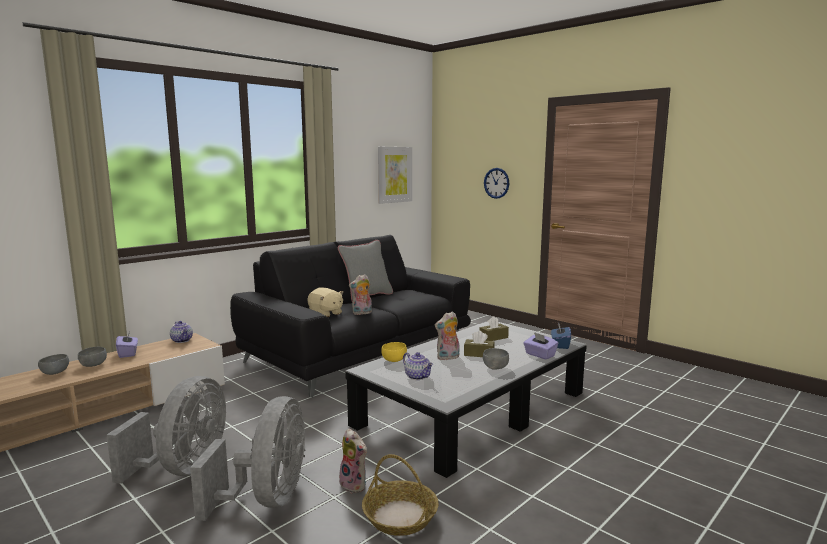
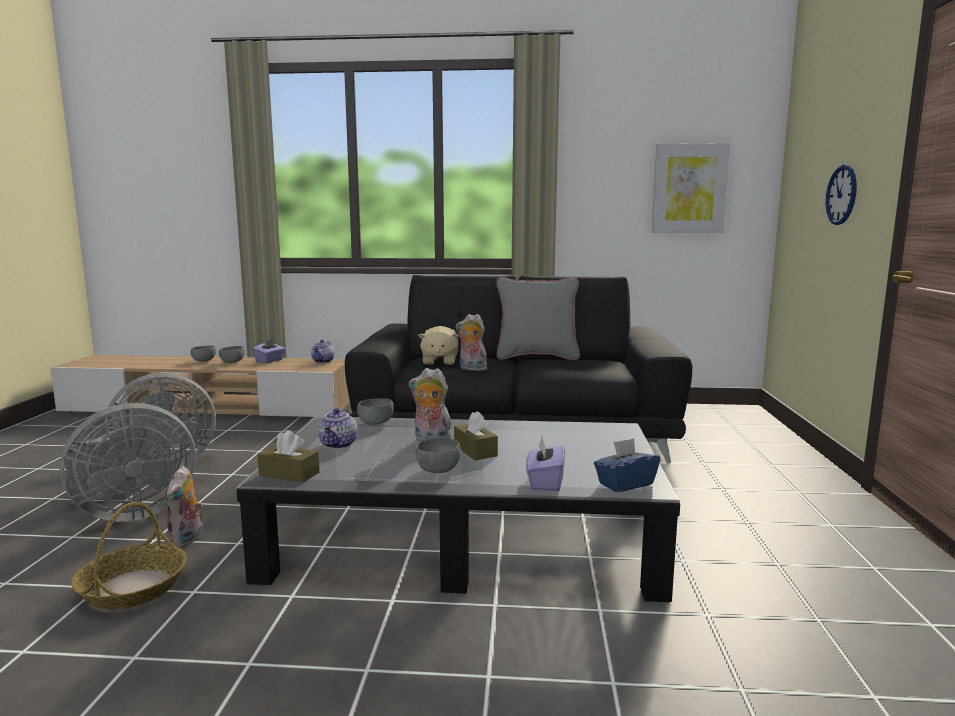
camera: 50 degrees right, 0 degrees up
(394, 360) = (375, 423): yellow bowl -> grey bowl
(493, 338) = (561, 442): brown tissue box -> brown tissue box (289, 474)

